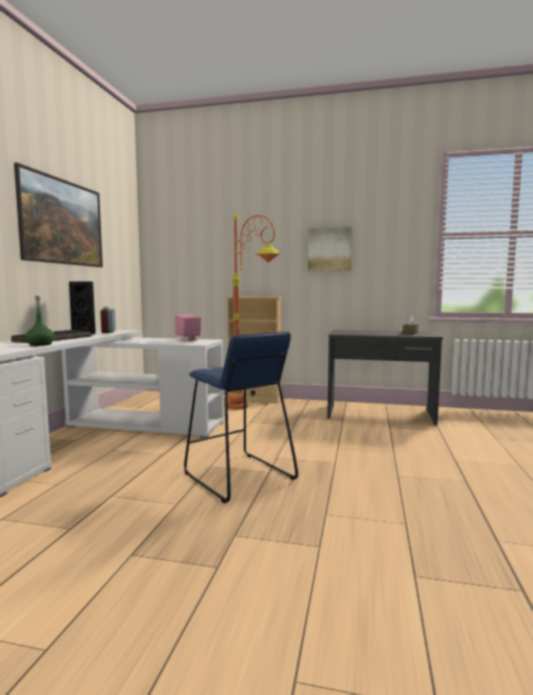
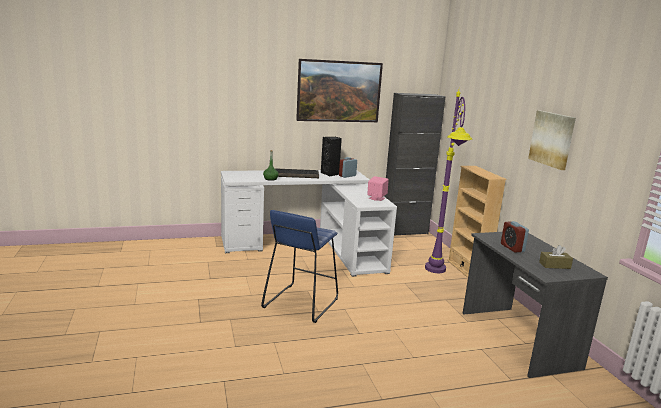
camera: 60 degrees right, 10 degrees up
(142, 397) = (404, 231): none -> black cabinet
(252, 409) = (437, 276): orange floor lamp -> purple floor lamp
(370, 333) = (512, 248): none -> alarm clock

